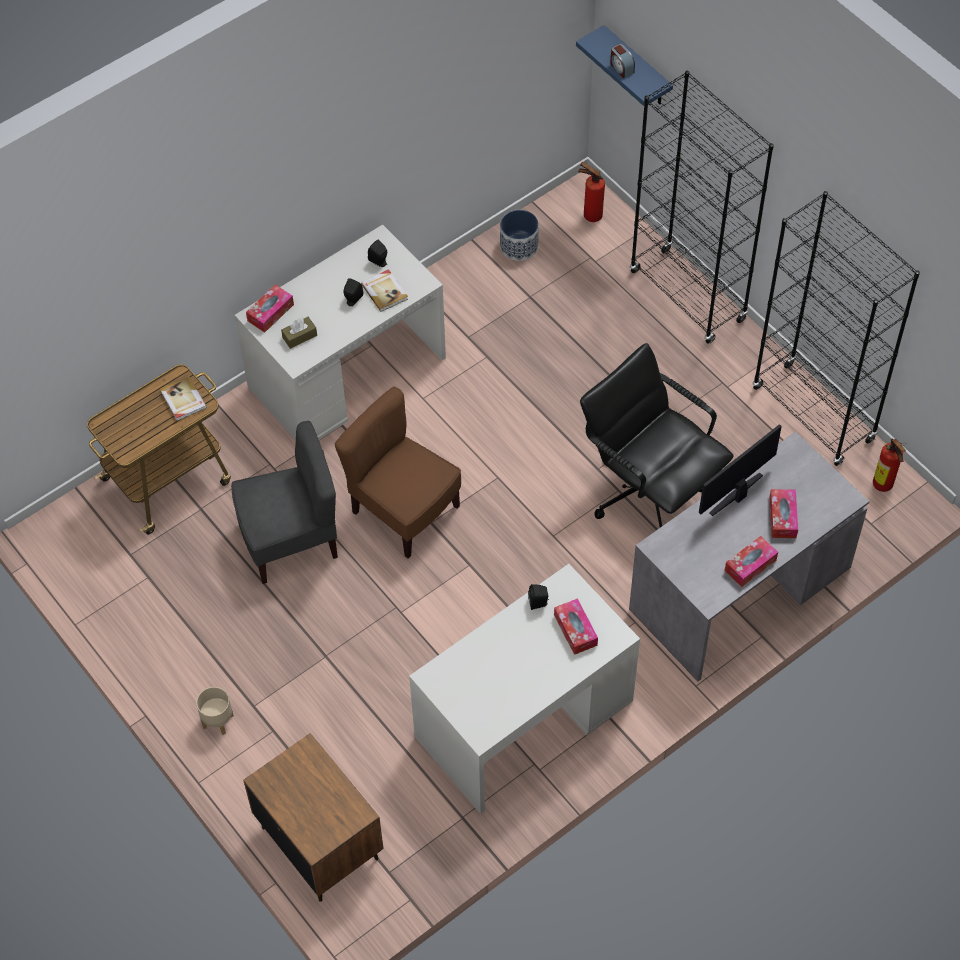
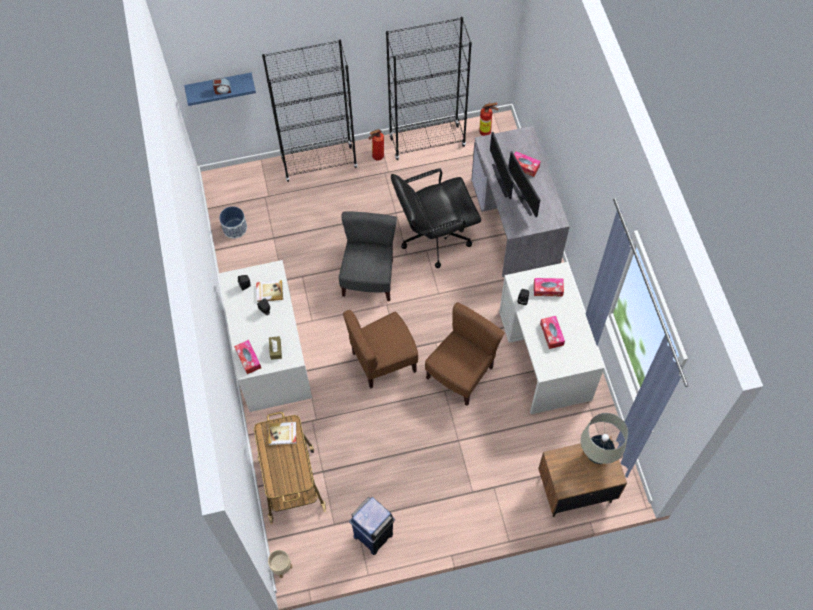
camera: 65 degrees left, 5 degrees up
(135, 608) = (374, 535): none -> blue trash can
(217, 721) = (473, 515): beige planter -> beige planter (281, 567)
(290, 540) = (371, 429): grey chair -> grey chair (369, 278)
(341, 808) = (598, 453): none -> beige table lamp
(434, 617) = (461, 373): none -> brown chair
(590, 215) = (235, 184): fire extinguisher -> fire extinguisher (376, 157)
(721, 537) = (523, 198): none -> monitor
(750, 565) = (546, 193): tissue box -> tissue box (551, 334)

